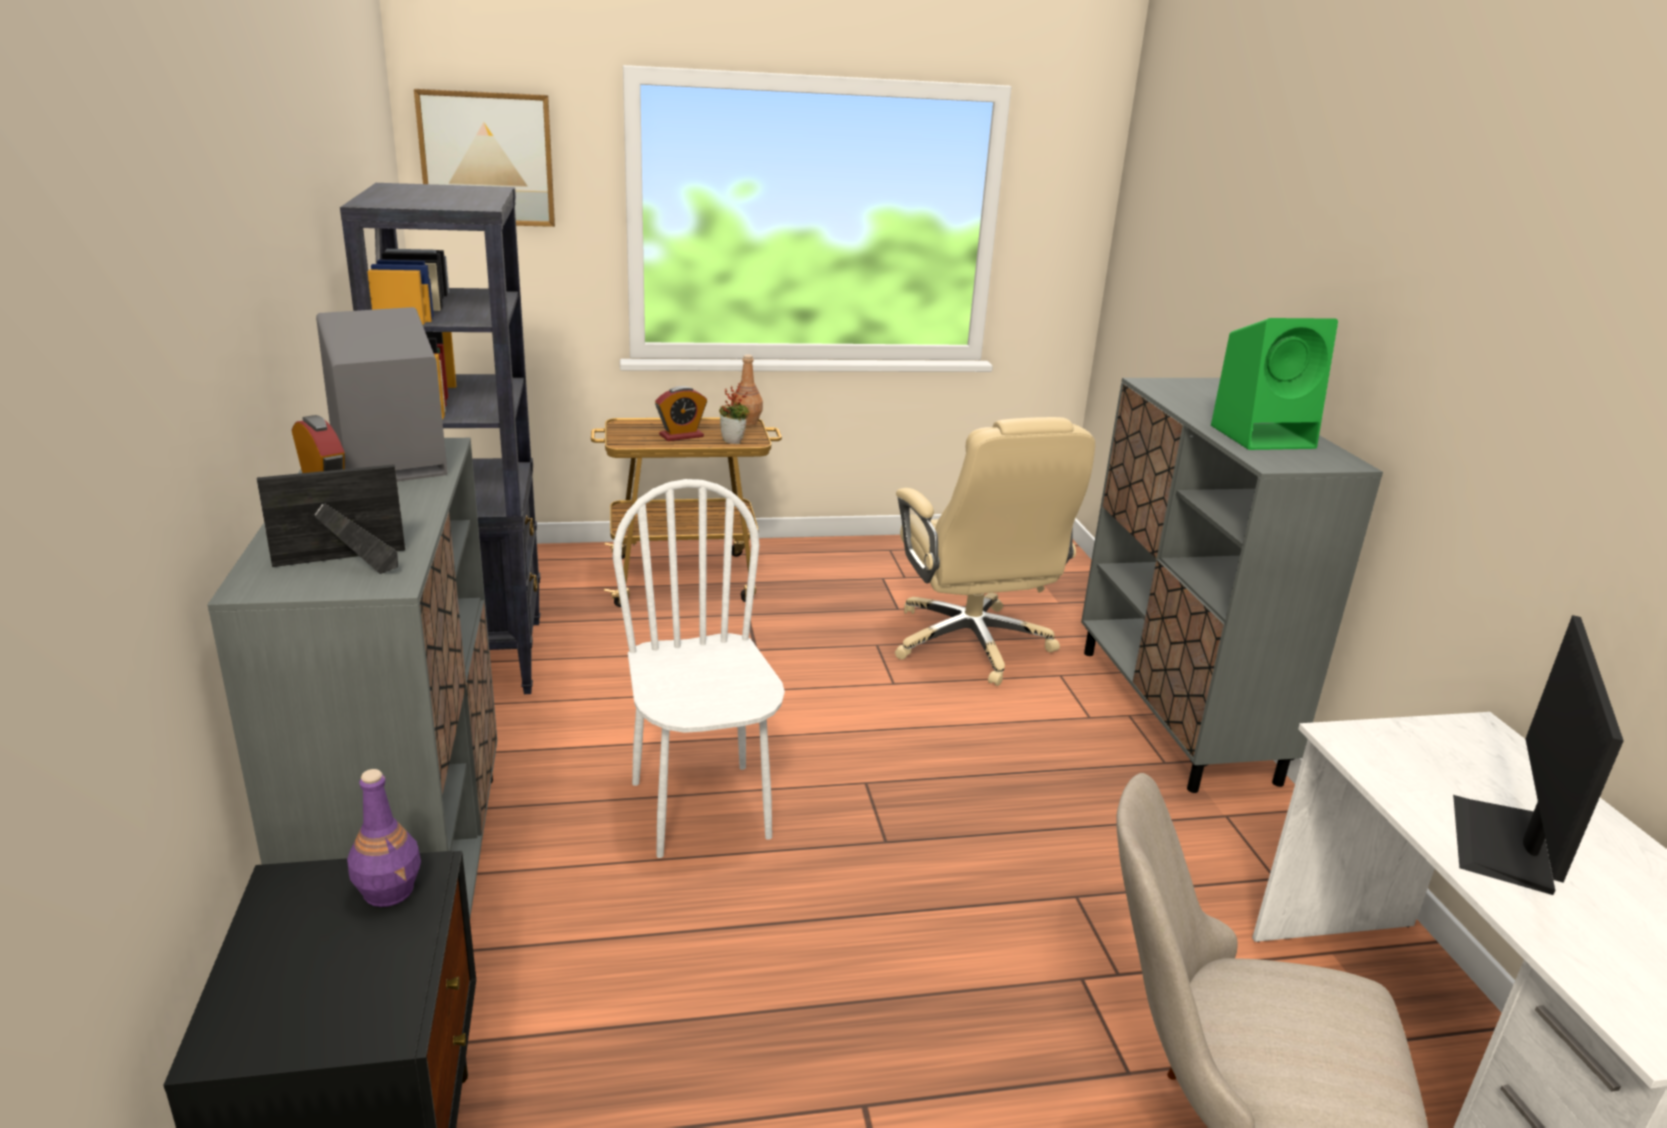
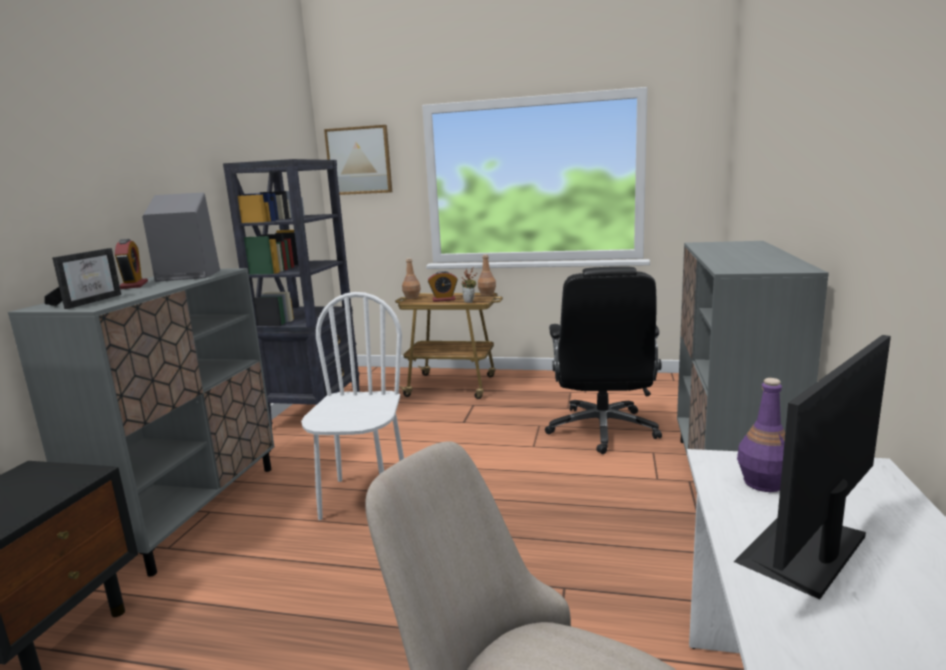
camera: 25 degrees right, 10 degrees down
(338, 563) = (89, 301): picture frame -> picture frame turned 105 degrees clockwise
(389, 890) = (63, 479): purple bottle -> purple bottle (763, 483)
(617, 430) = (412, 297): none -> brown bottle
(972, 644) = (602, 430): beige office chair -> black office chair
(1264, 436) = (749, 260): green speaker -> none

